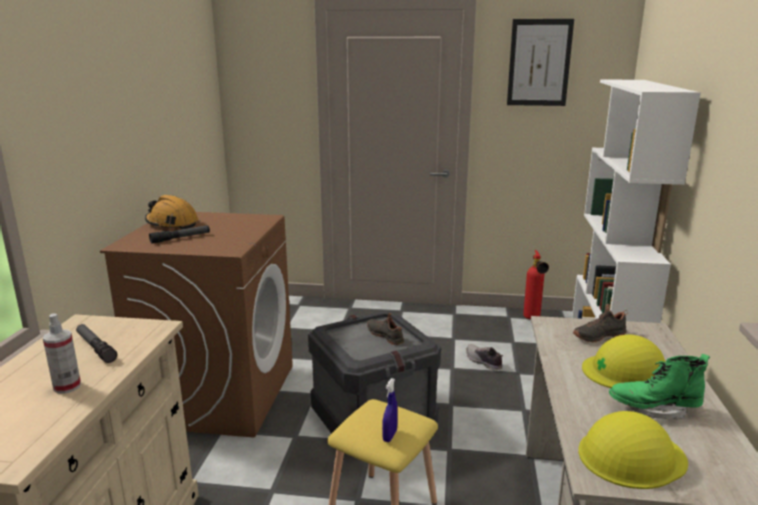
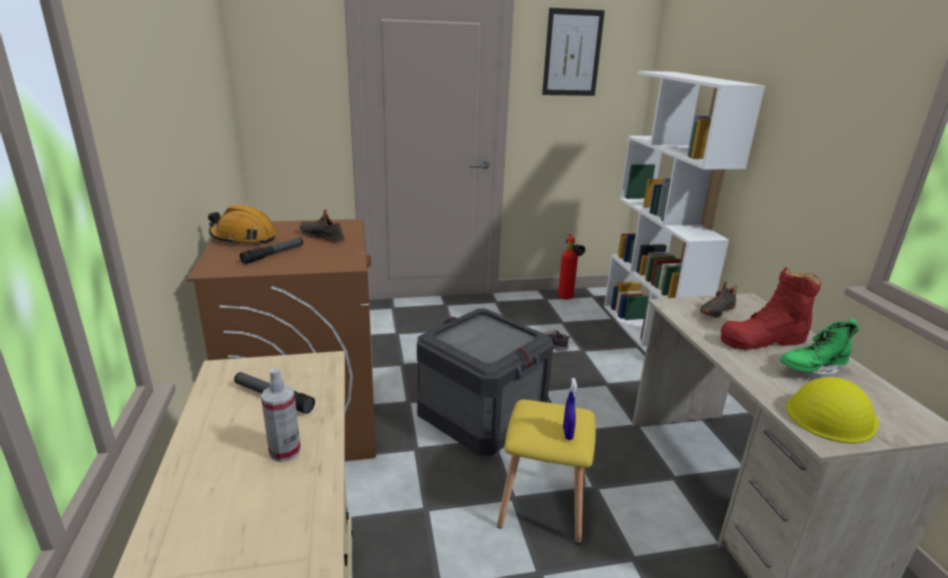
camera: 20 degrees left, 5 degrees up
(386, 335) = (496, 334): black shoe -> black shoe (323, 236)
(625, 371) = (763, 340): yellow hard hat -> red boot

